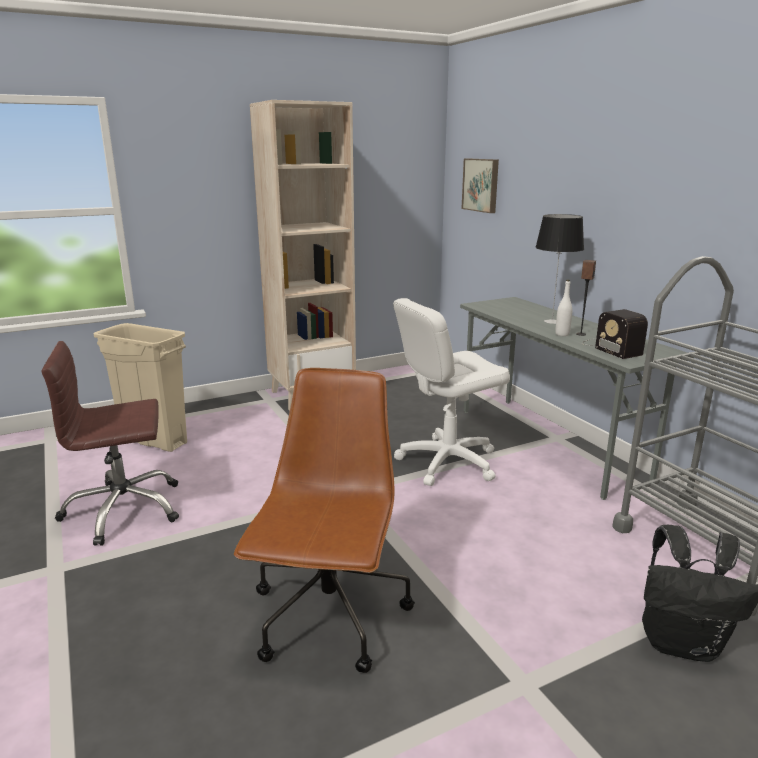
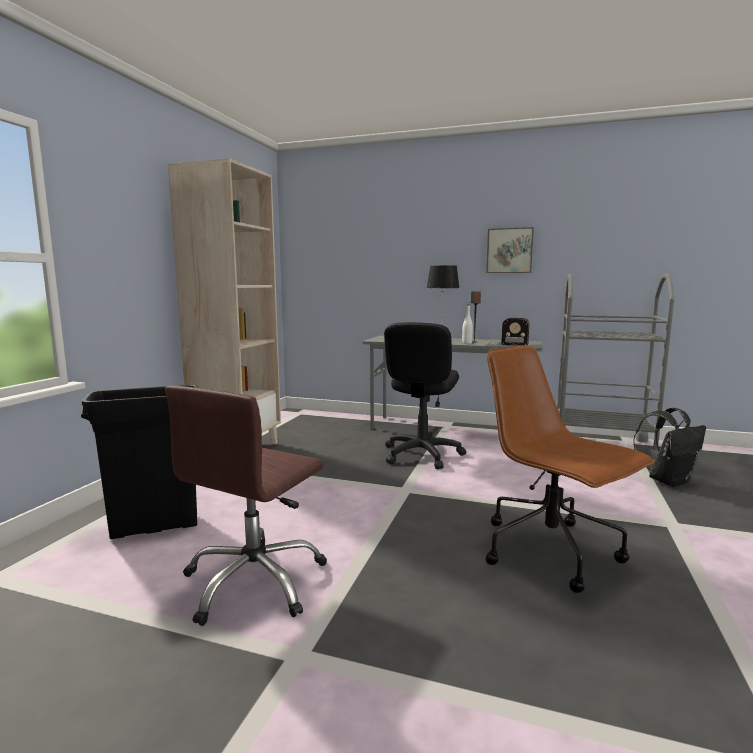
camera: 45 degrees left, 10 degrees down
(154, 441) = (155, 527): beige trash can -> black trash can
(447, 462) = (421, 454): white office chair -> black office chair
(481, 185) = (329, 256): picture -> picture (509, 250)

